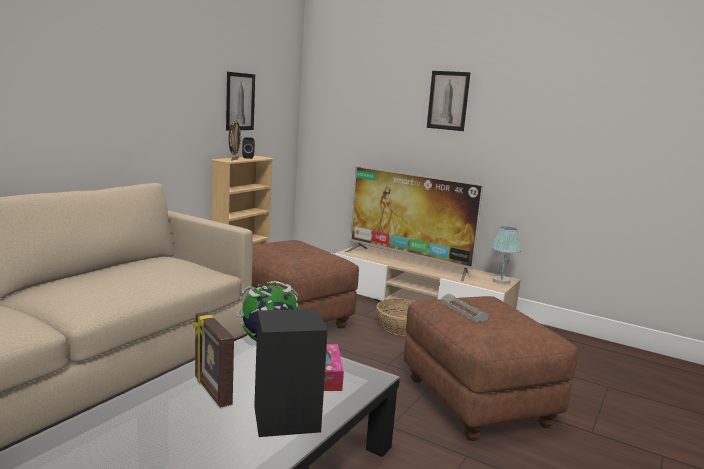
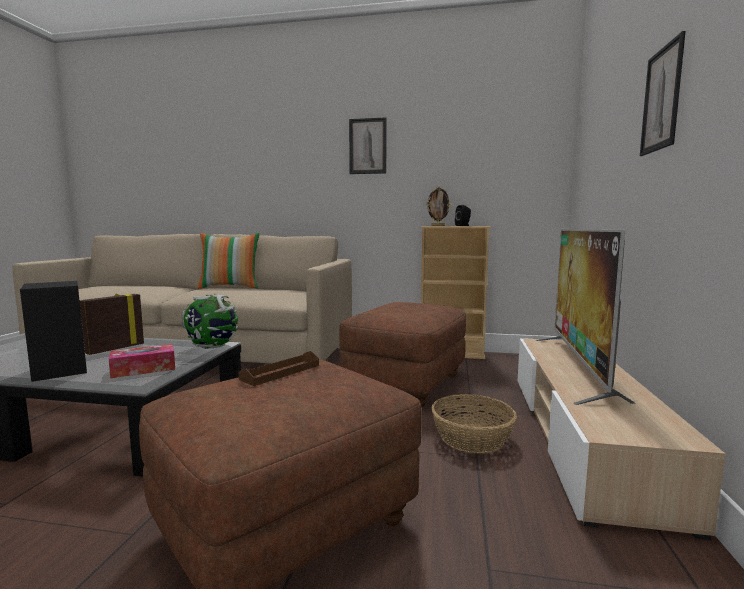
camera: 70 degrees right, 5 degrees down
(73, 279) = (230, 287): none -> pillow
(240, 101) = (466, 172): picture -> picture (367, 146)
(463, 311) = (280, 372): grey tray -> brown tray
(501, 281) = (655, 433): table lamp -> none

